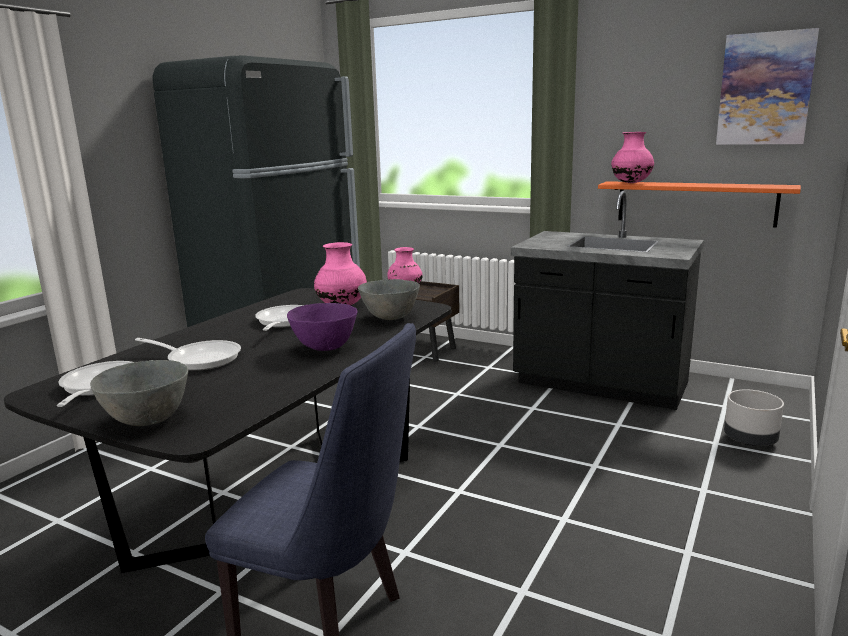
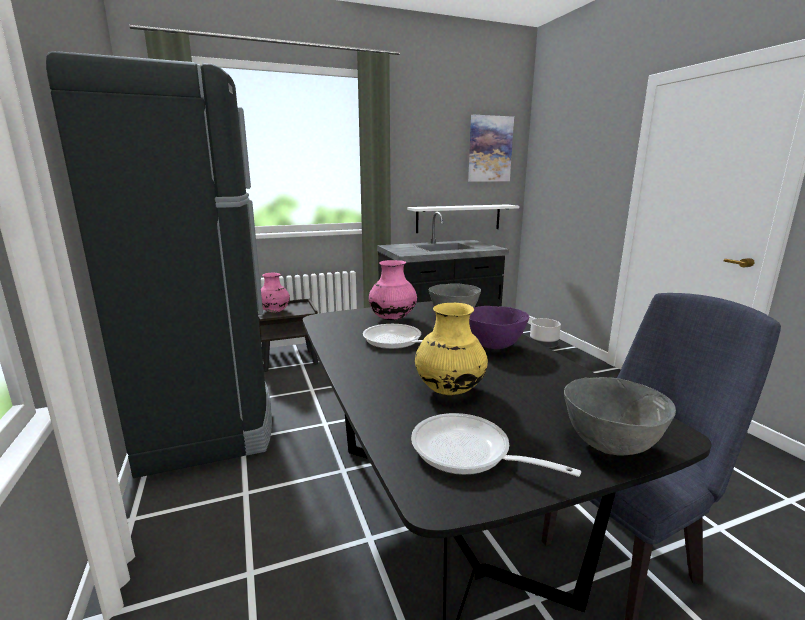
camera: 50 degrees left, 0 degrees up
(199, 359) = (449, 390): frying pan -> yellow vase
(631, 183) = (429, 207): pink vase -> none
(695, 203) = (458, 218): orange shelf -> white shelf

